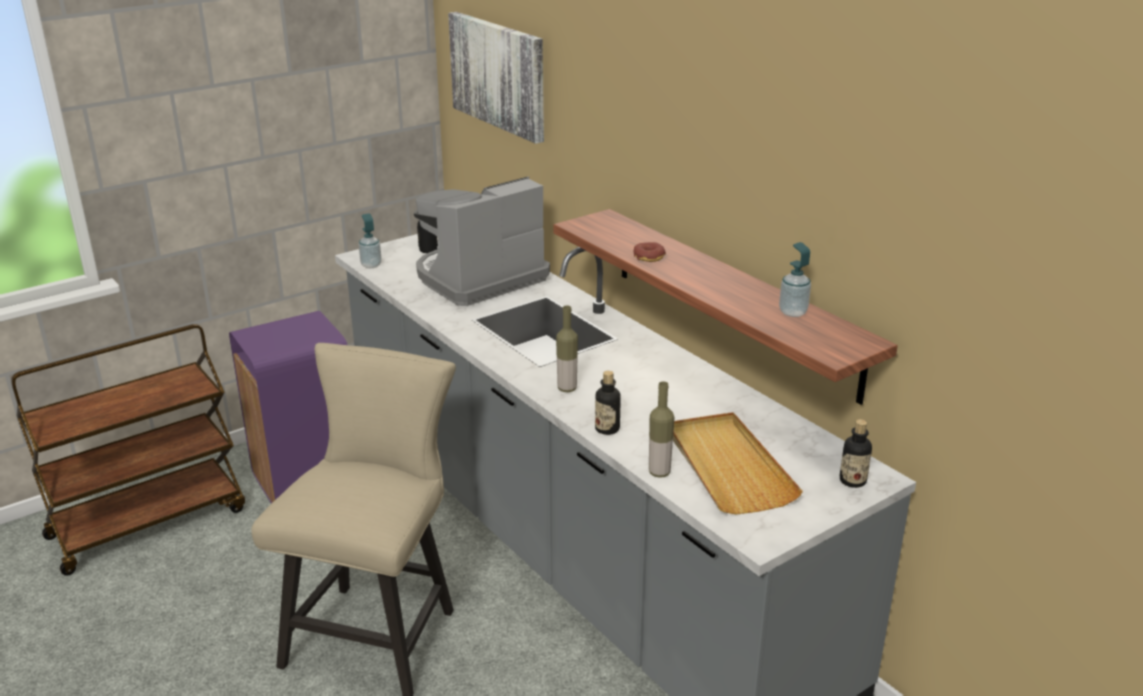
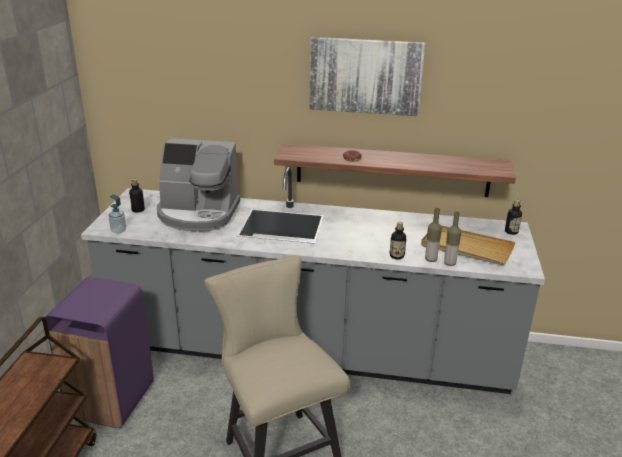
camera: 45 degrees left, 0 degrees up
(478, 278) = (198, 214): coffee machine -> coffee machine turned 90 degrees counterclockwise
(499, 75) = (161, 79): picture -> picture (365, 76)
(567, 388) = (346, 247): bottle -> bottle (430, 259)
(793, 312) = (454, 161): soap dispenser -> none

